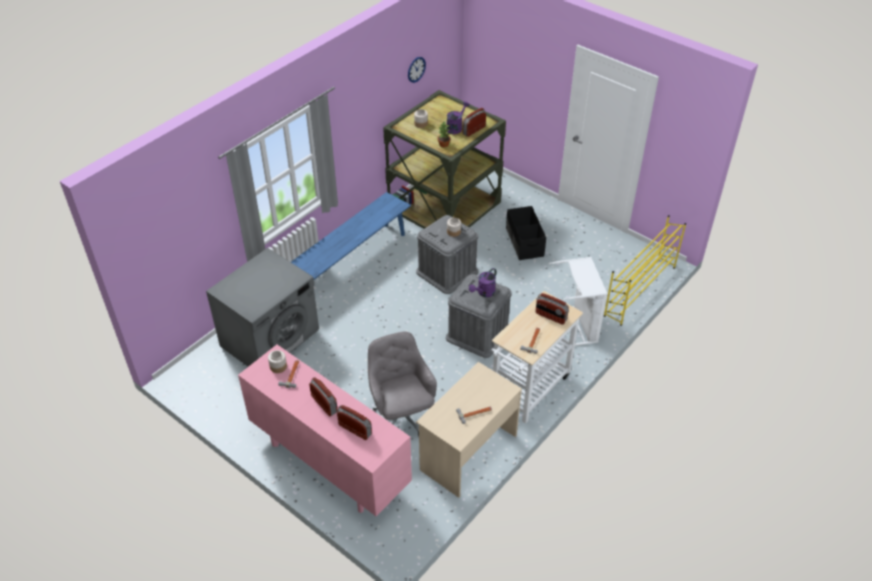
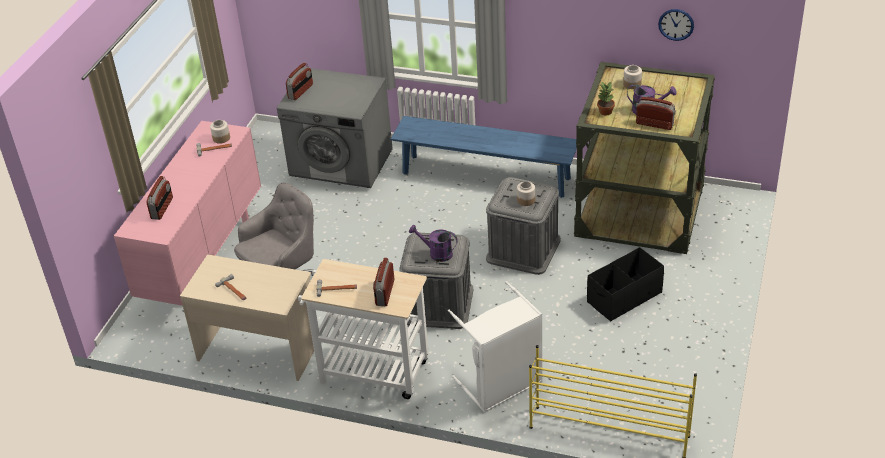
camera: 70 degrees right, 5 degrees down
(324, 404) = (186, 180): radio -> radio (301, 91)

